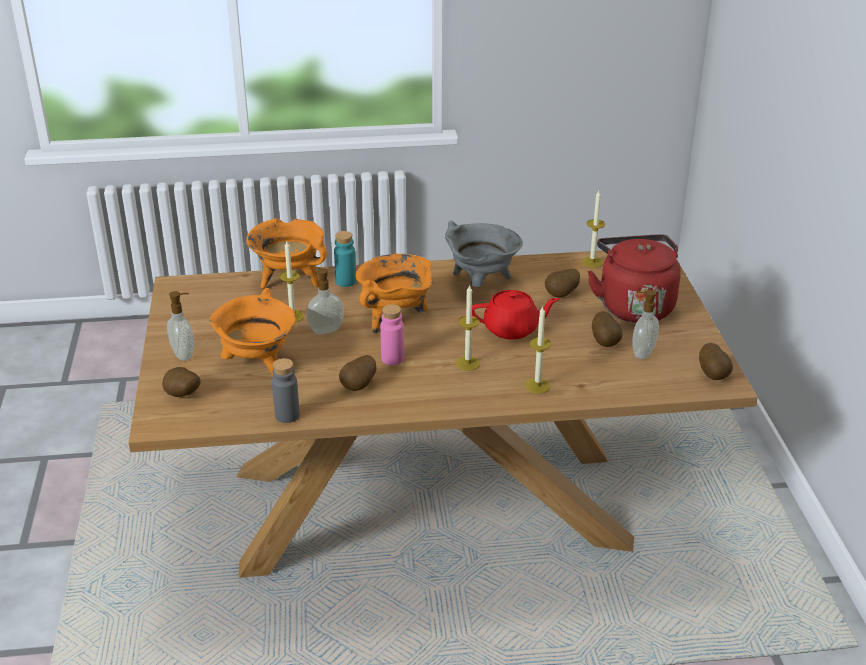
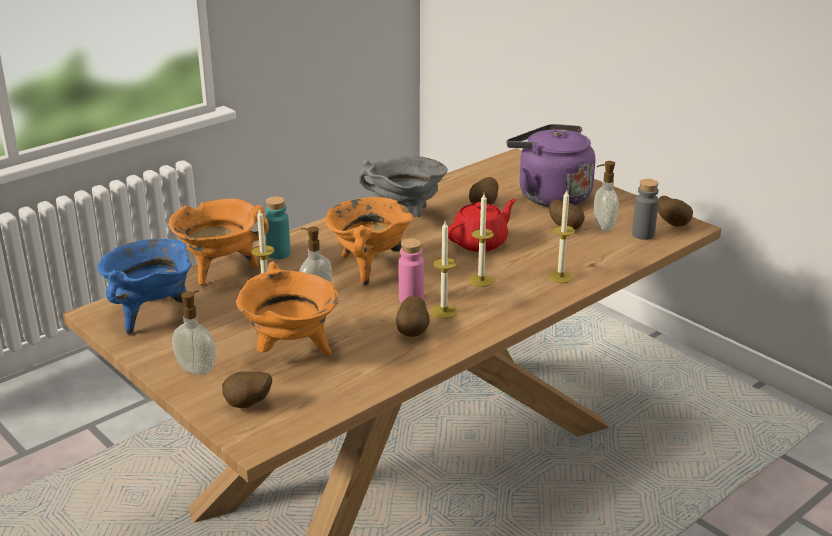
camera: 35 degrees left, 5 degrees down
(205, 300) = (152, 314): none -> blue cooking pot
(287, 415) = (379, 381): grey bottle -> grey bottle (643, 235)
(592, 262) = (474, 175): candle -> candle (443, 311)
(634, 305) = (549, 196): red kettle -> purple kettle

